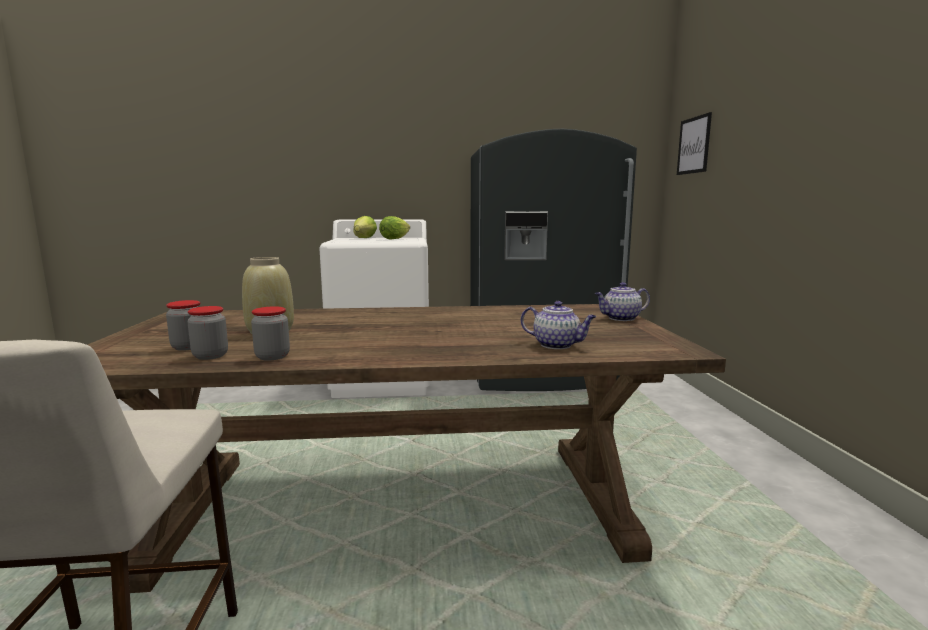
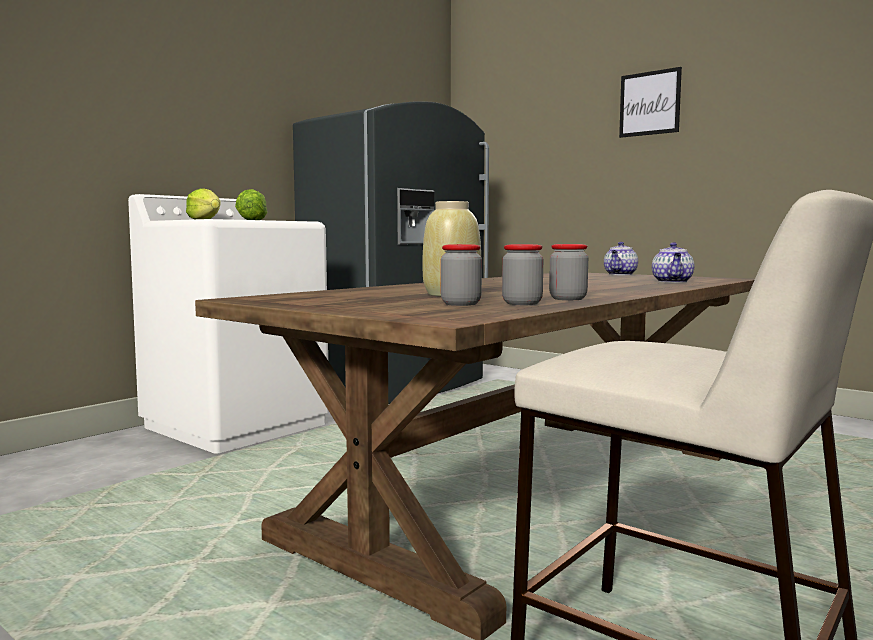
camera: 45 degrees left, 5 degrees down
(557, 345) = (672, 282): teapot -> teapot turned 120 degrees clockwise
(694, 145) = (496, 137): picture -> picture (649, 103)

